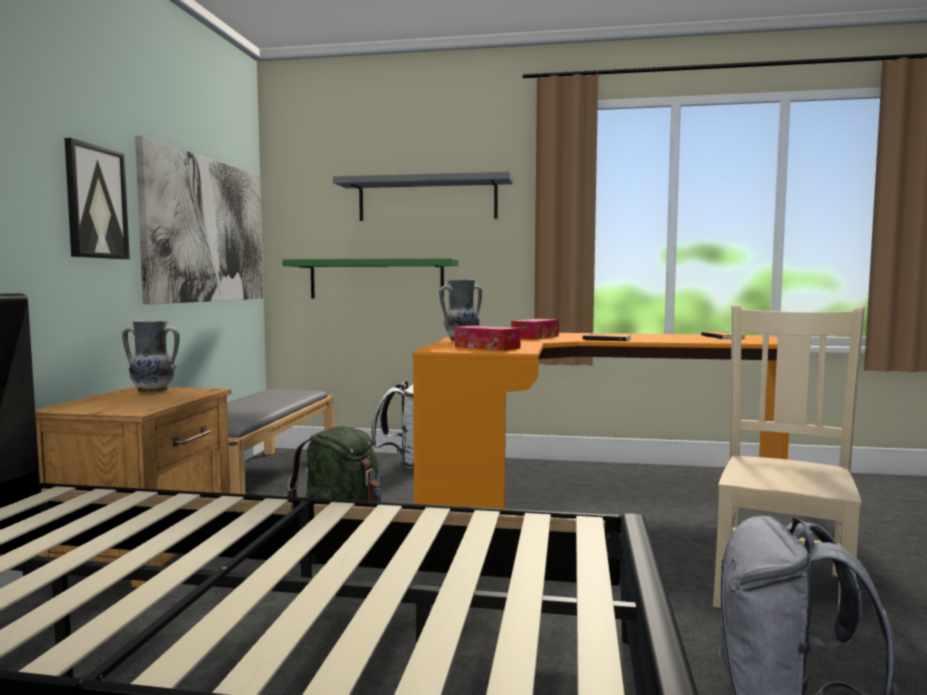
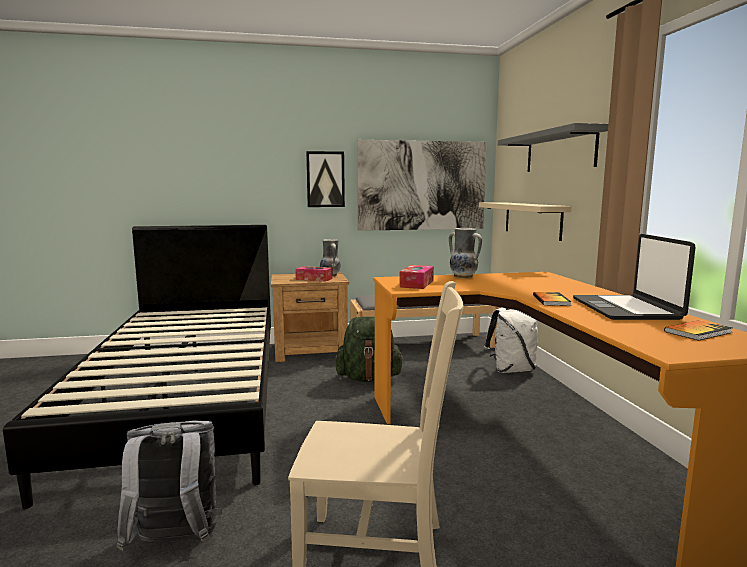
camera: 70 degrees right, 5 degrees up
(376, 279) = (532, 219): green shelf -> beige shelf
(535, 337) = (529, 286): tissue box -> tissue box (314, 279)
(648, 336) = (626, 309): none -> laptop

